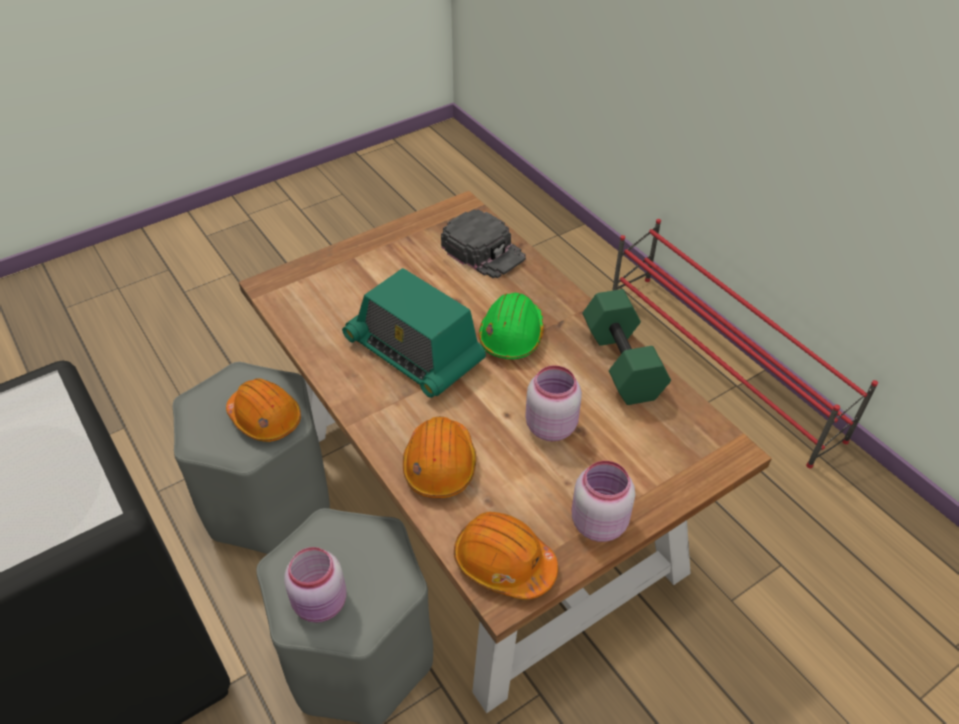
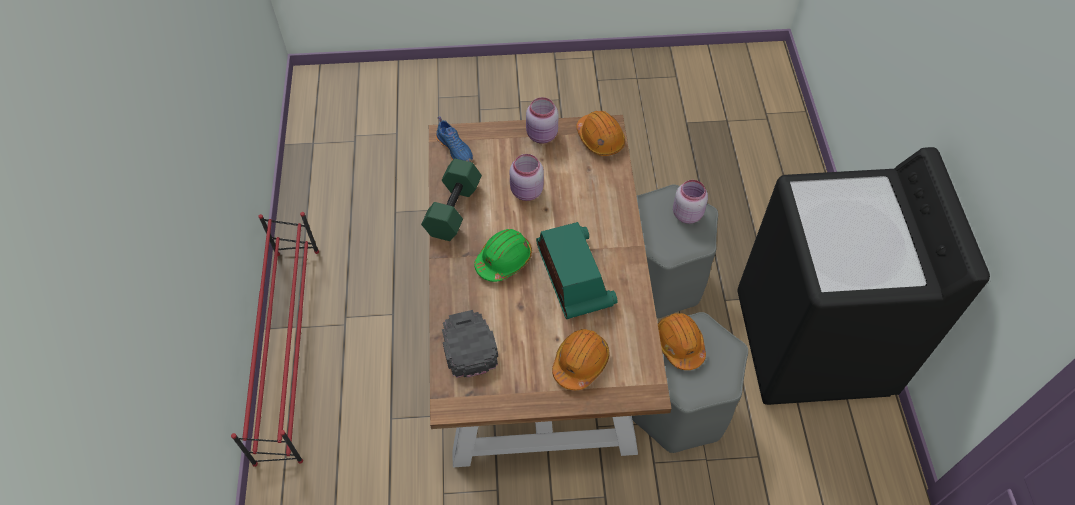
camera: 150 degrees left, 10 degrees up
(440, 465) = (602, 198): orange hard hat -> orange hard hat (580, 362)
(698, 439) = (455, 149): none -> blue shoe

